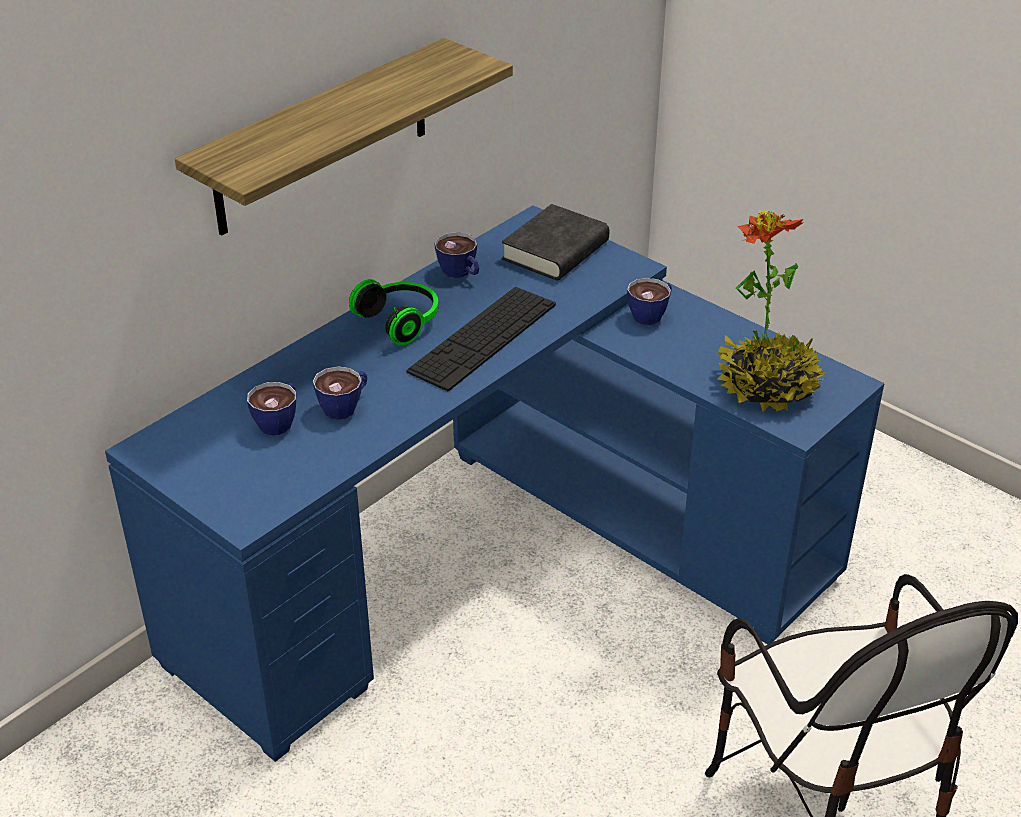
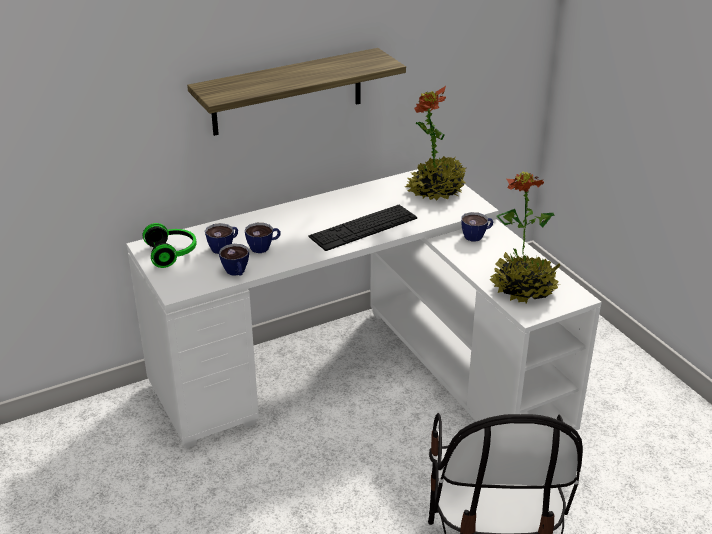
camera: 20 degrees right, 5 degrees down
(401, 321) = (322, 210): headphones -> headphones (172, 253)
(460, 273) = (372, 192): cup -> cup (236, 273)
(498, 559) = (366, 374): blue desk -> white desk
(555, 251) = (436, 190): black book -> potted plant

